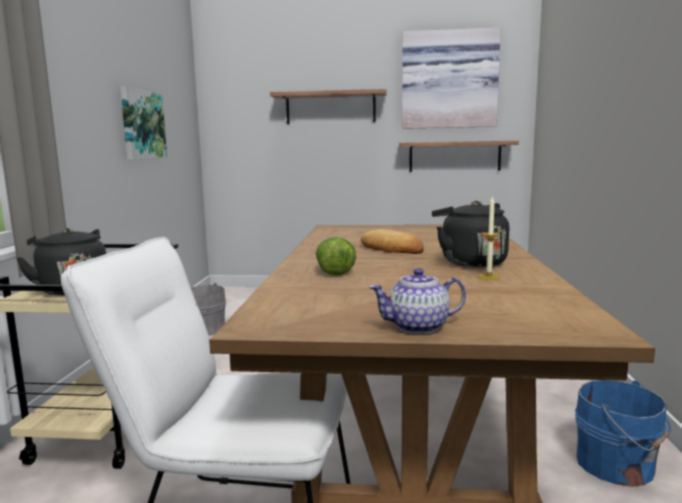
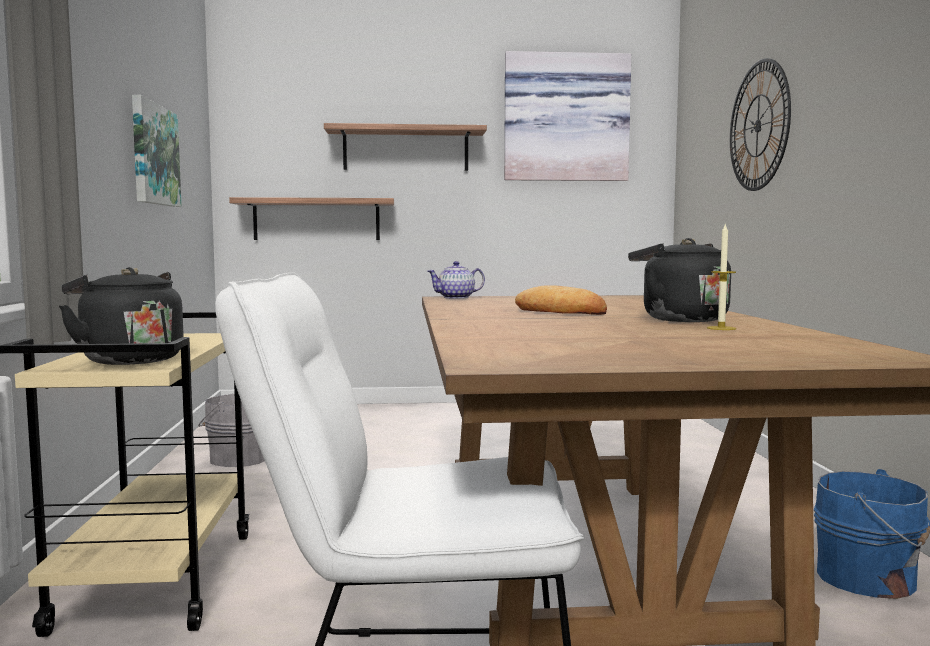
camera: 10 degrees left, 5 degrees down
(334, 271) = (515, 327): lettuce -> none
(418, 327) = (699, 360): teapot -> teapot (456, 297)
(454, 156) = (574, 219): shelf -> shelf (316, 219)
(585, 88) = (758, 126): none -> wall clock

